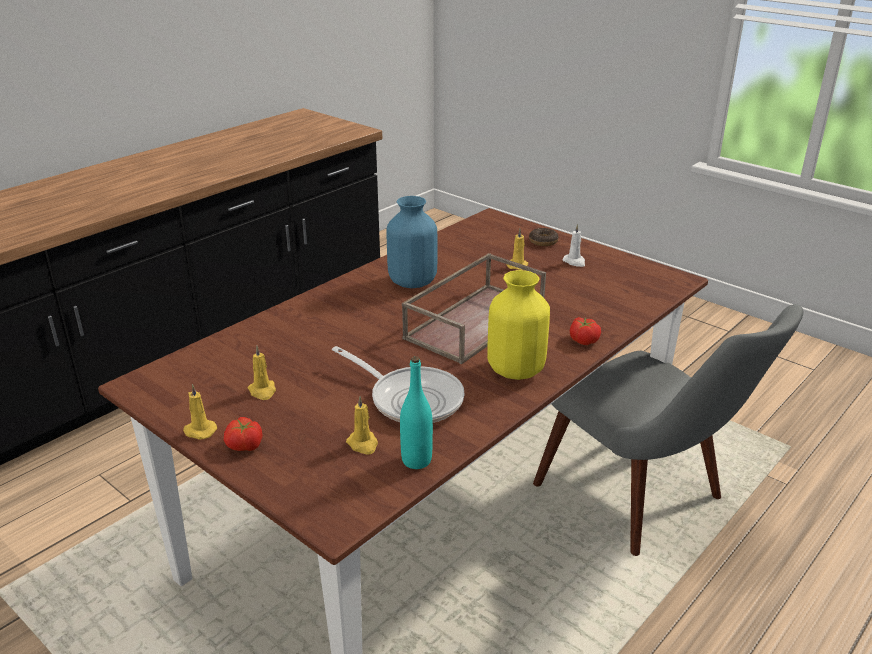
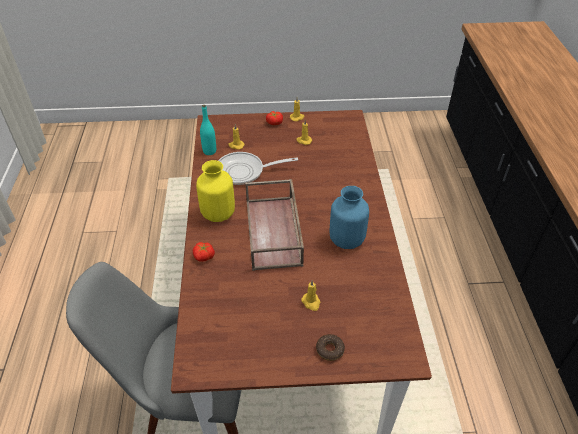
camera: 135 degrees right, 15 degrees up
(574, 262) = (281, 337): white candle -> none

